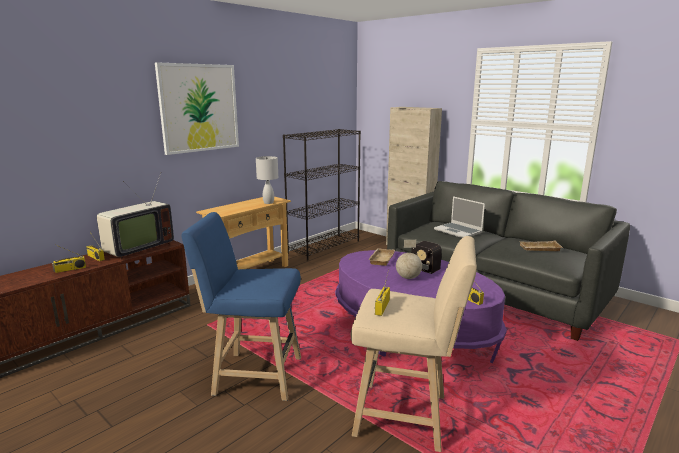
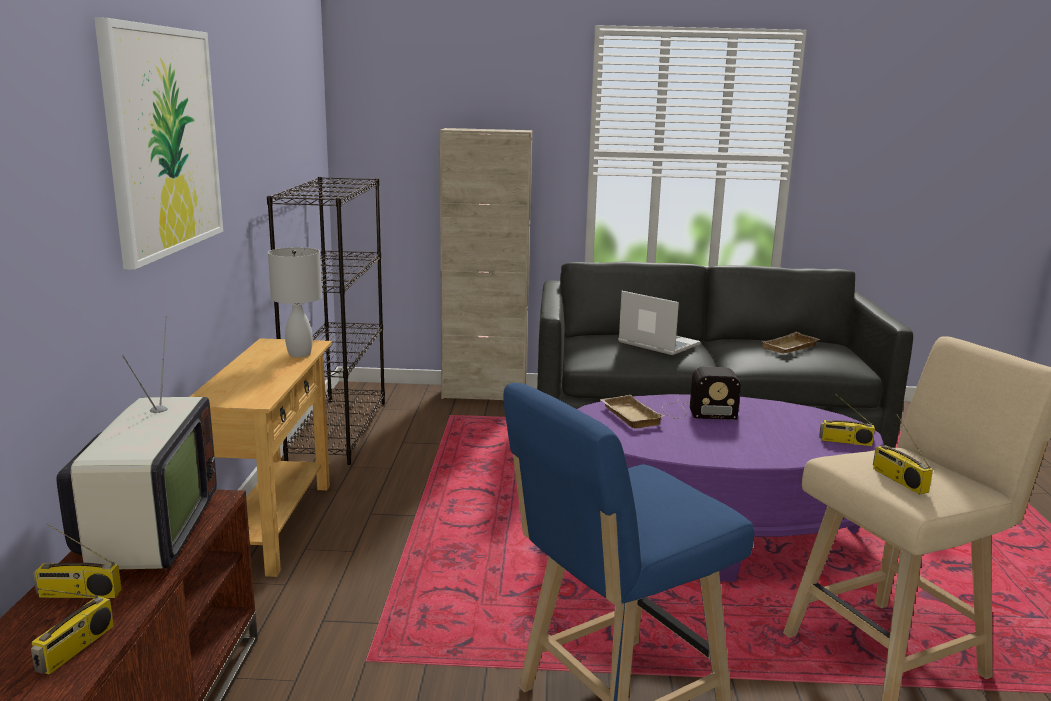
camera: 40 degrees left, 0 degrees up
(408, 278) = (724, 434): globe -> none
(458, 231) = (657, 344): laptop -> laptop turned 150 degrees counterclockwise

